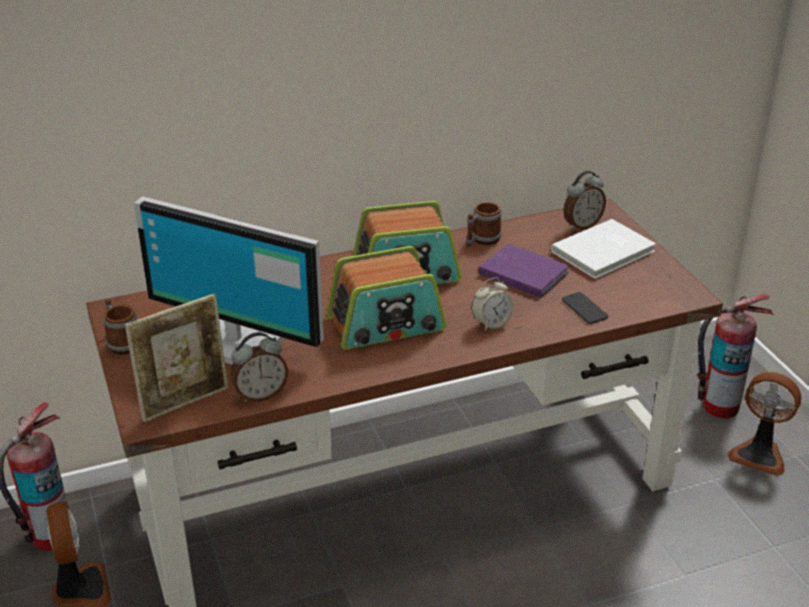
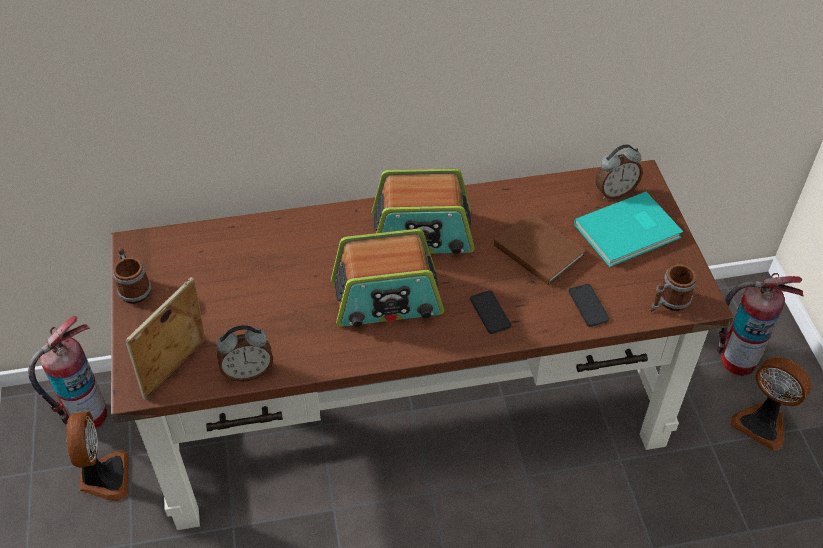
camera: 10 degrees right, 15 degrees up
(185, 402) = (177, 371): picture frame -> picture frame turned 150 degrees clockwise
(236, 340) = (240, 300): monitor -> none
(481, 240) = (507, 201): mug -> mug (668, 302)
(491, 323) = (490, 312): alarm clock -> phone
(522, 272) = (538, 249): purple book -> brown book
(605, 252) = (630, 232): white book -> turquoise book

